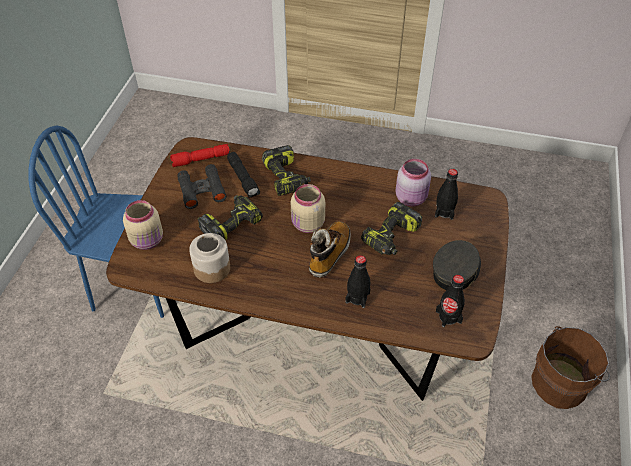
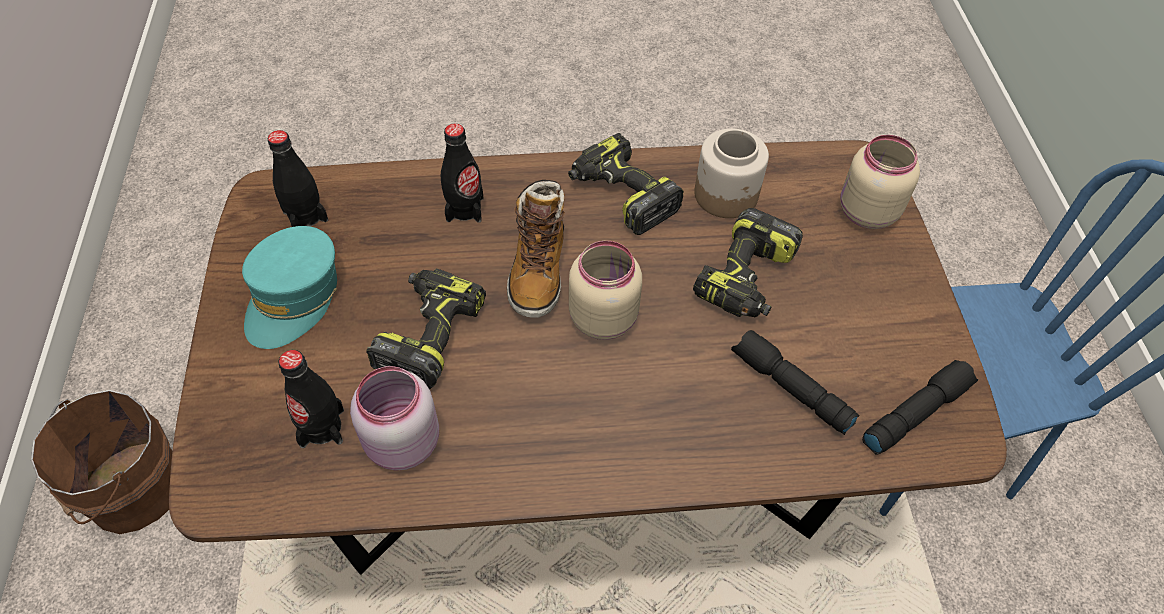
camera: 160 degrees right, 5 degrees up
(200, 160) = (915, 412): red flashlight -> black flashlight
(202, 190) = (853, 336): black binoculars -> none
(286, 178) = (700, 419): power drill -> power drill (621, 195)
(456, 271) = (294, 297): grey cap -> turquoise cap

